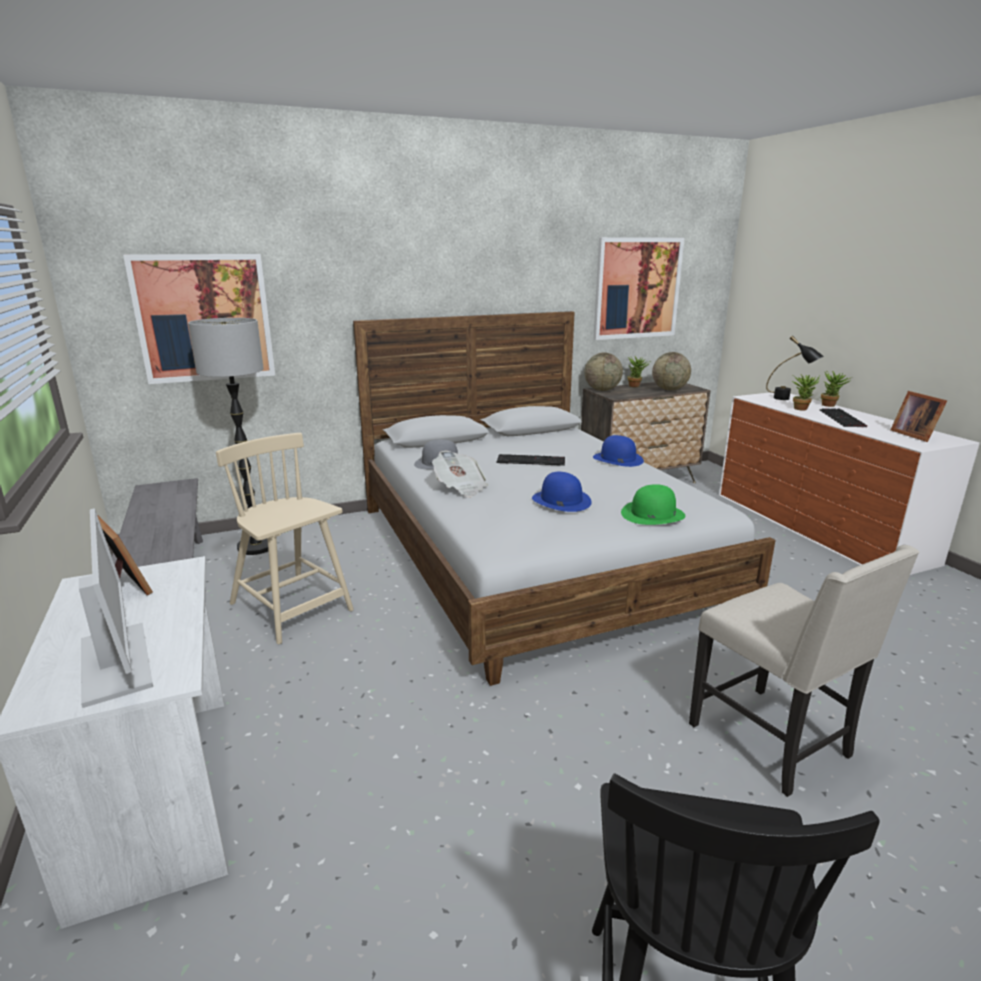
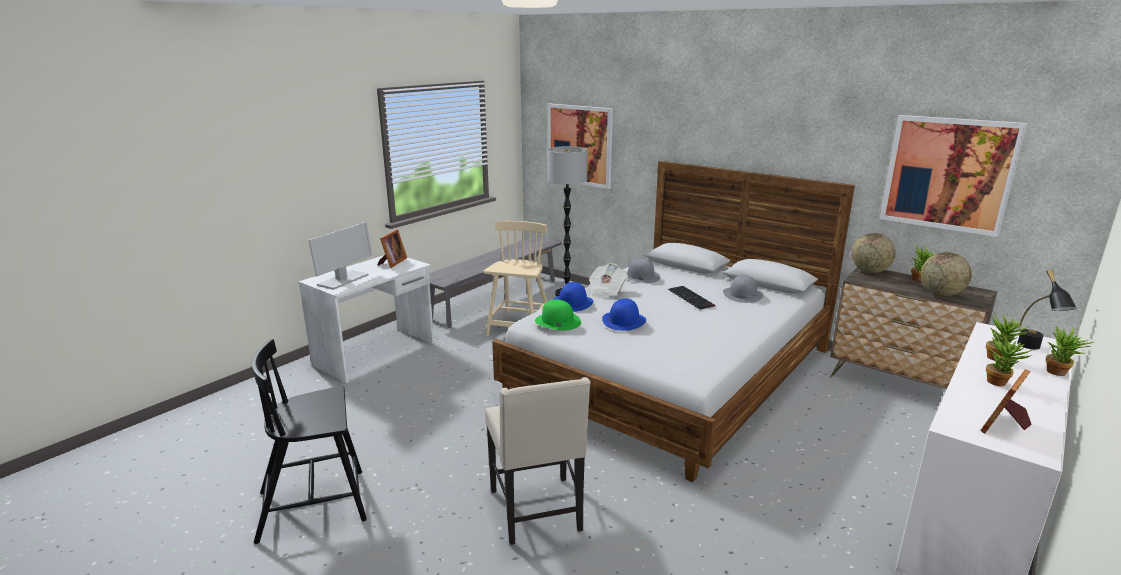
camera: 60 degrees right, 0 degrees up
(548, 443) = (743, 295): none -> grey hat
(617, 459) = (749, 323): blue hat -> blue hat (572, 303)
(652, 514) = (645, 353): green hat -> green hat (557, 321)
(773, 741) = (538, 511): beige chair -> beige chair turned 45 degrees counterclockwise
(843, 418) = (1000, 383): keyboard -> potted plant

